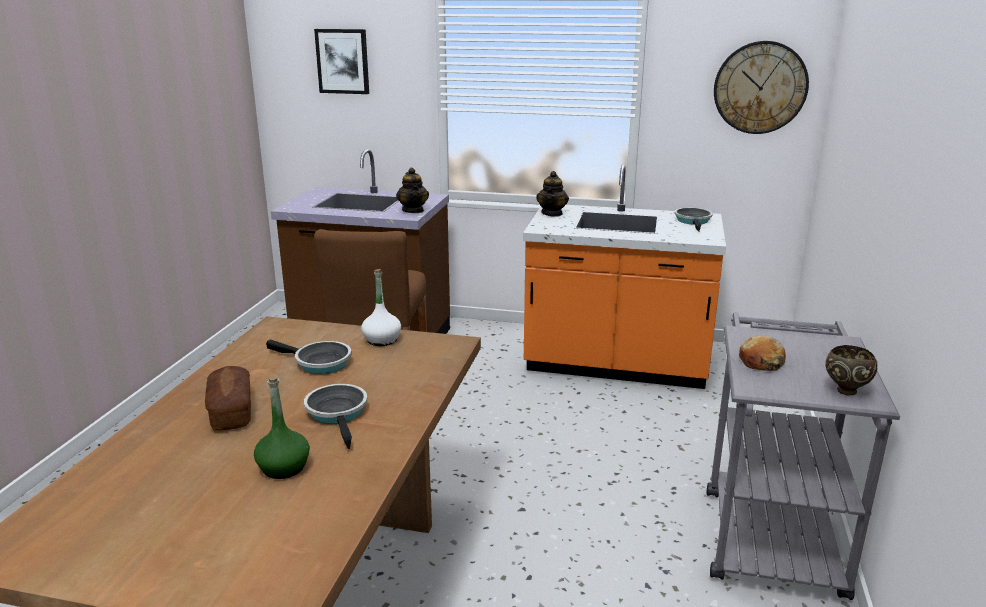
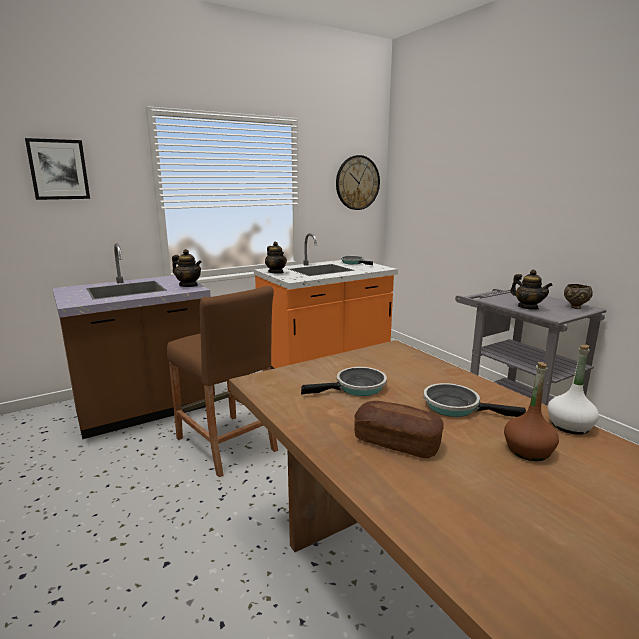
camera: 45 degrees left, 5 degrees down
(284, 468) = (528, 450): green bottle -> brown bottle
(381, 340) = (352, 361): white bottle -> white bottle (569, 426)
(761, 362) = (528, 307): bread -> teapot

